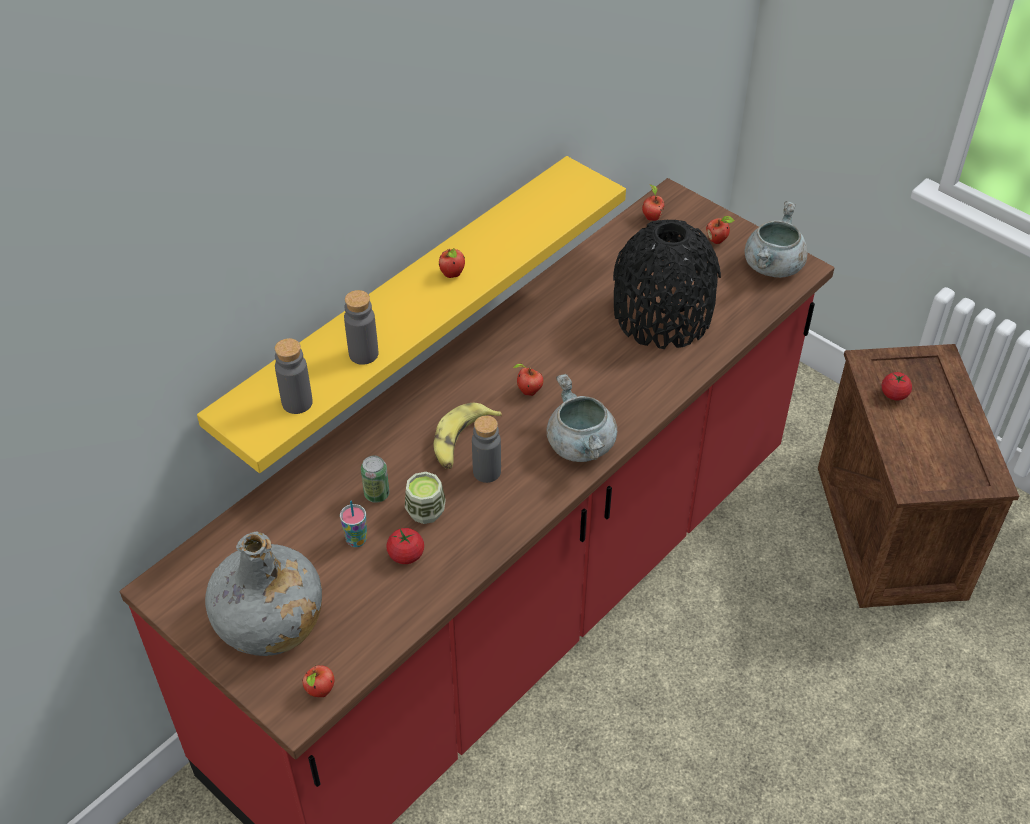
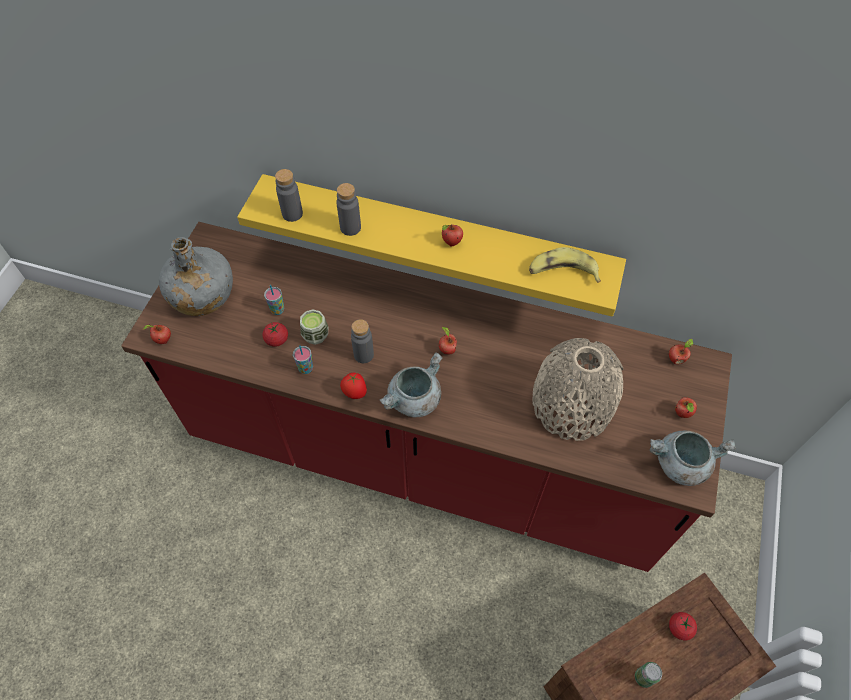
camera: 65 degrees right, 10 degrees up
(376, 494) = (317, 305): can -> can (643, 677)
(462, 441) = (383, 331): banana -> banana (562, 272)
(472, 537) = (306, 368): none -> cup
(538, 499) = (354, 393): none -> tomato
(662, 316) = (572, 405): black vase -> beige vase

